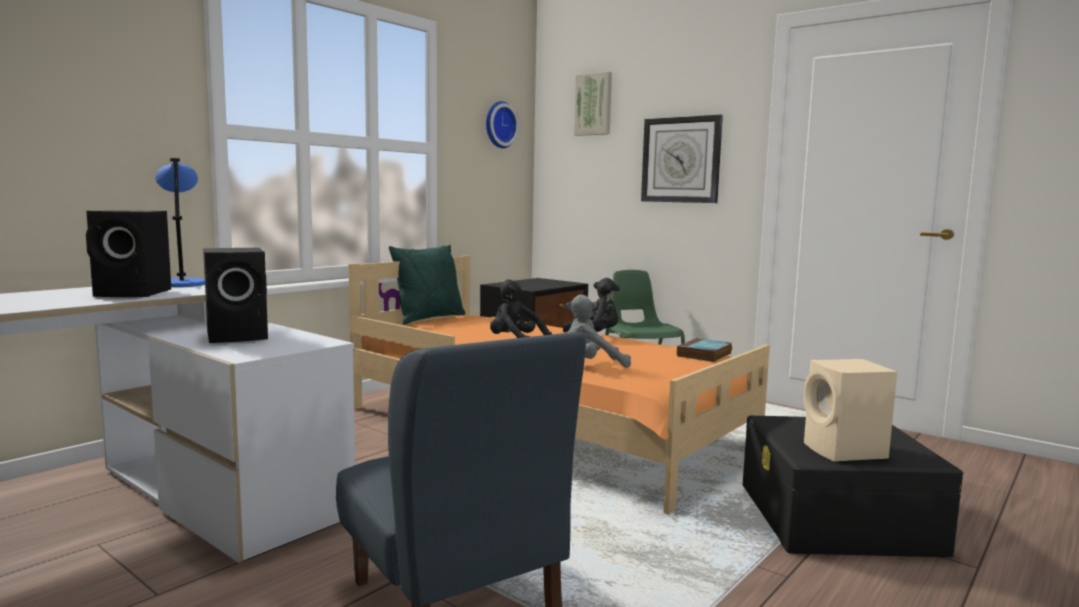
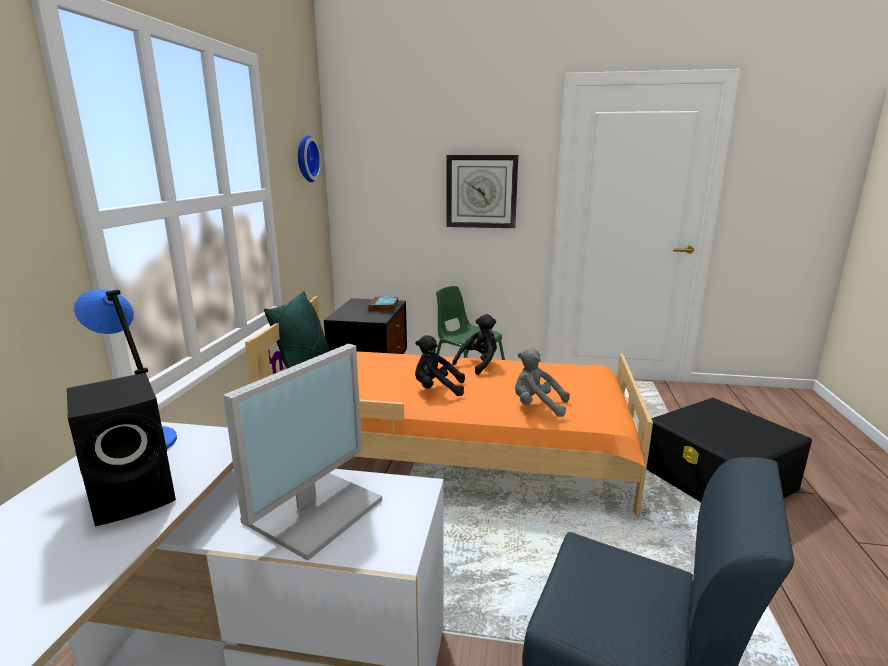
camera: 30 degrees left, 10 degrees up
(240, 336) = (314, 509): black speaker -> monitor
(591, 365) = (537, 406): grey plush toy -> grey plush toy turned 60 degrees clockwise
(594, 104) = (391, 138): picture -> none
(704, 355) = (582, 369): book -> book (384, 307)
(845, 452) = (747, 442): beige speaker -> none

